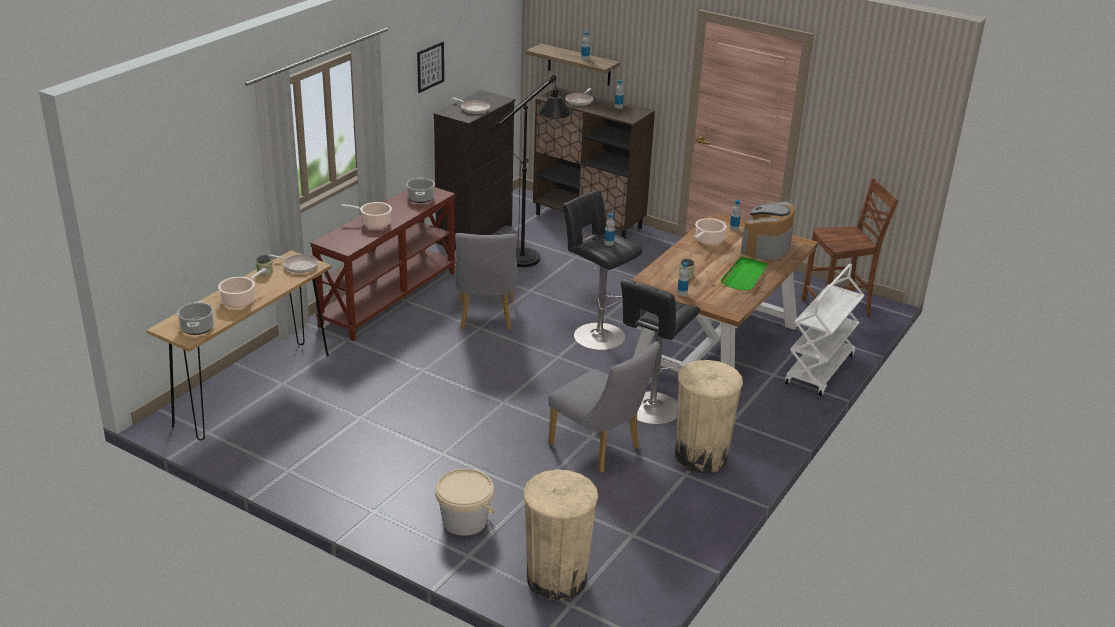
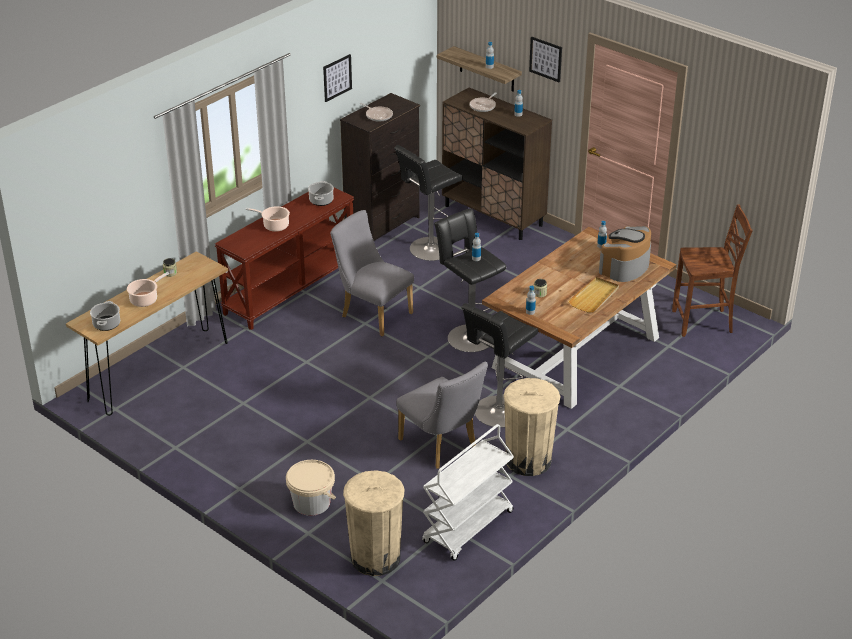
camera: 10 degrees right, 5 degrees up
(299, 266) = (200, 268): frying pan -> none
(485, 318) = (372, 313): grey chair -> grey chair turned 120 degrees clockwise
(529, 255) = (428, 250): black floor lamp -> black stool
(648, 45) = (545, 59): none -> picture
(708, 241) = (572, 258): cooking pot -> none
(745, 276) = (594, 297): green tray -> beige tray
(820, 370) = (664, 385): white cart -> white cart (468, 528)

